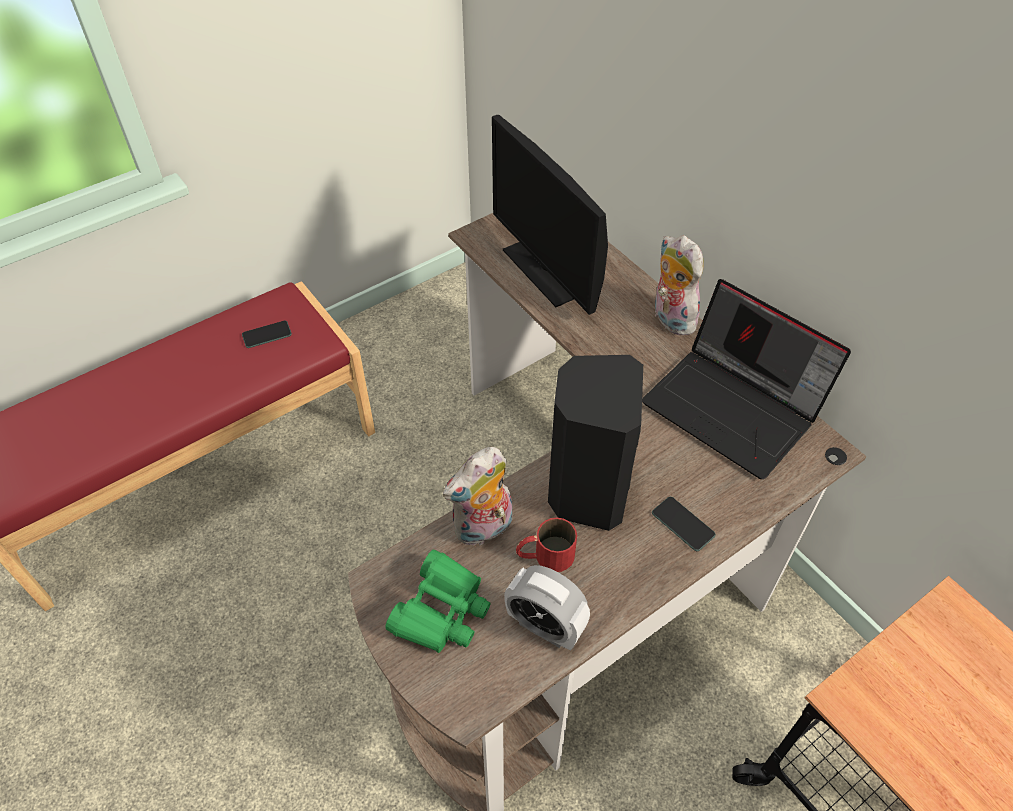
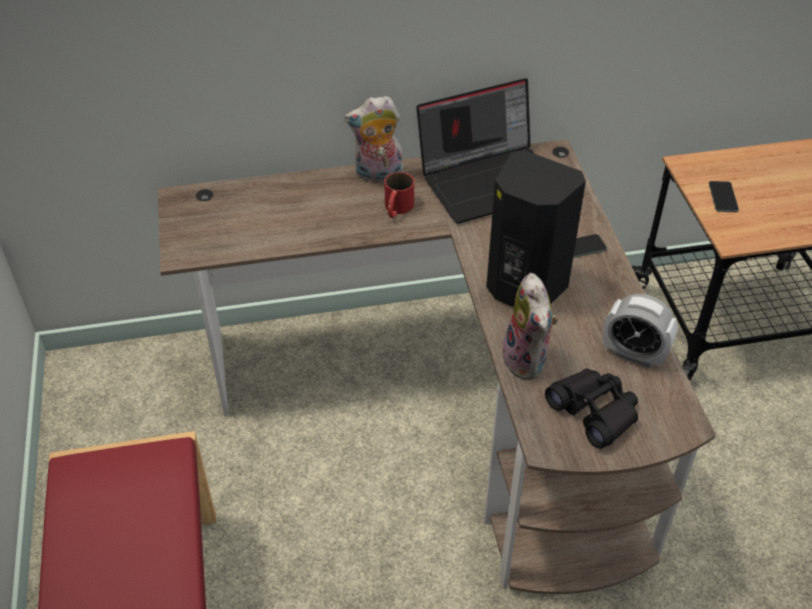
camera: 65 degrees left, 5 degrees down
(267, 335) = (119, 500): phone -> phone (723, 197)
(442, 611) = (594, 412): green binoculars -> black binoculars
(545, 555) = (571, 332): red mug -> red mug (397, 209)
(545, 626) = (633, 354): alarm clock -> alarm clock turned 60 degrees clockwise
(546, 270) = (266, 224): monitor -> none

